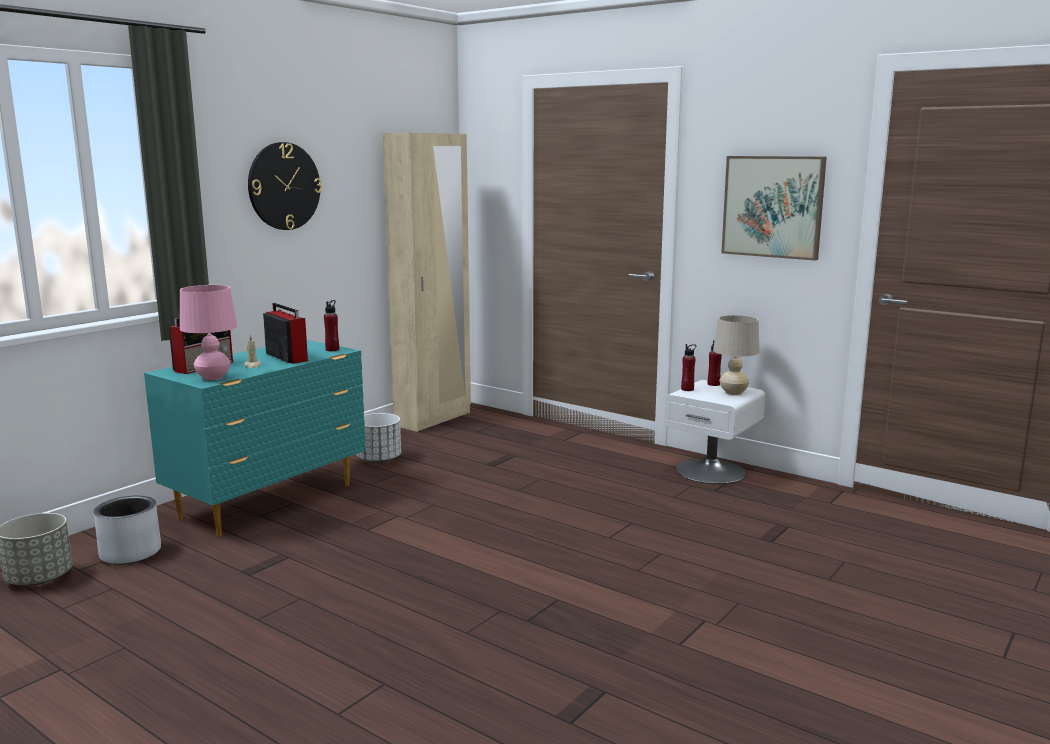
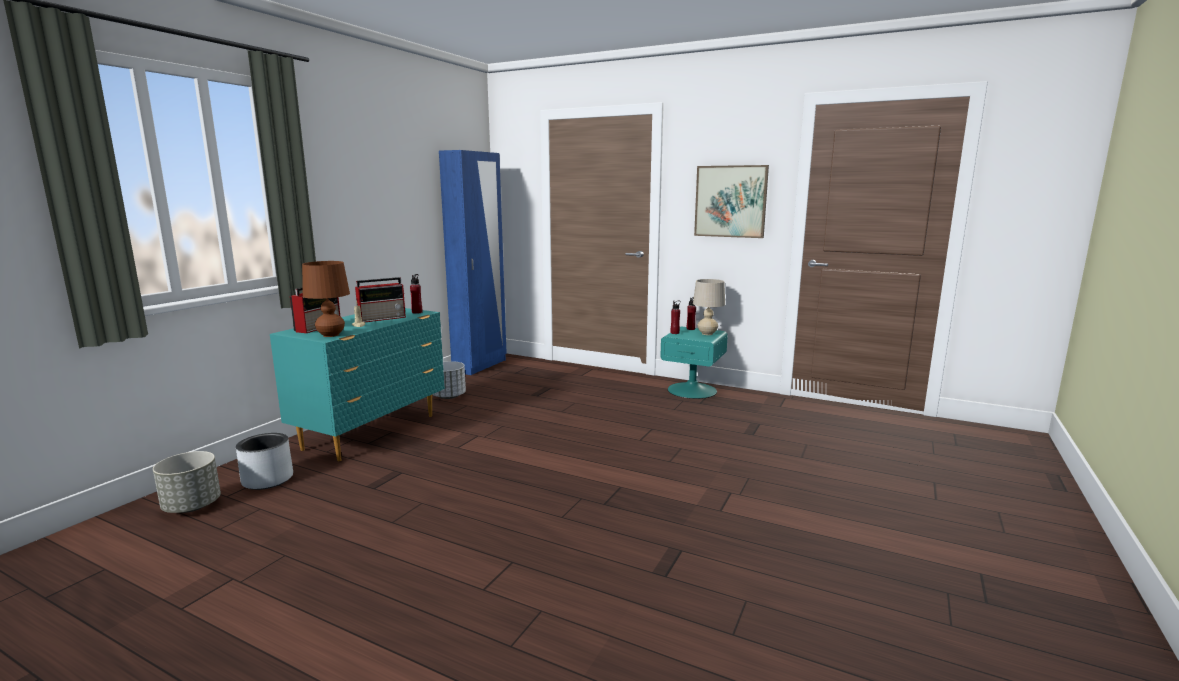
camera: 10 degrees left, 0 degrees up
(213, 378) = (331, 335): pink table lamp -> brown table lamp
(284, 186) = (369, 188): wall clock -> none
(286, 357) = (383, 318): radio -> radio turned 105 degrees clockwise
(433, 419) = (480, 366): beige wardrobe -> blue wardrobe
(711, 470) = (692, 390): white nightstand -> turquoise nightstand

